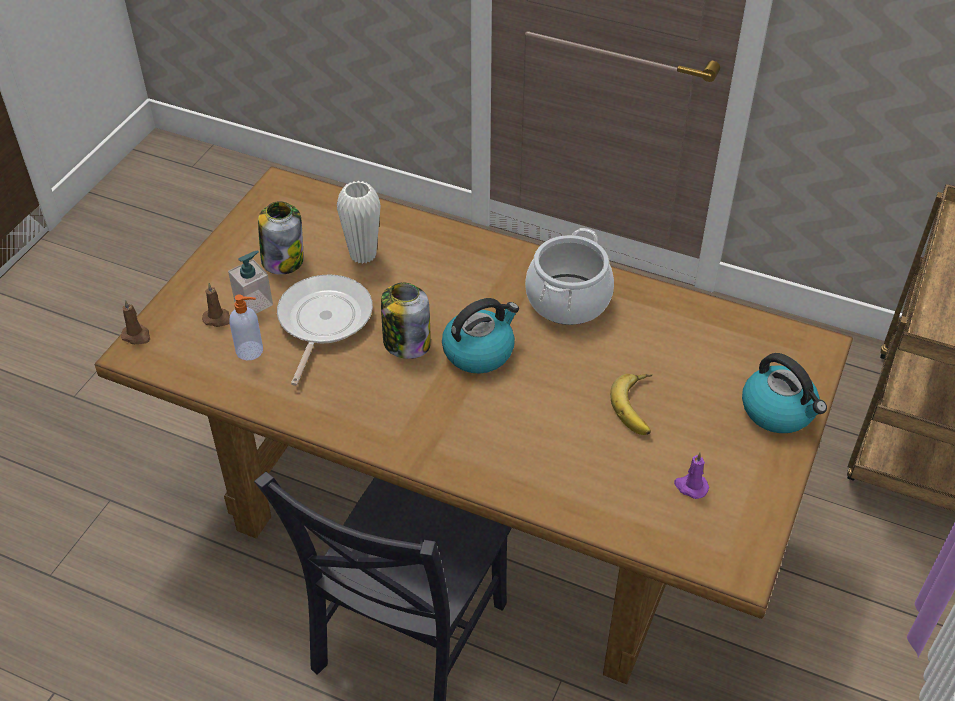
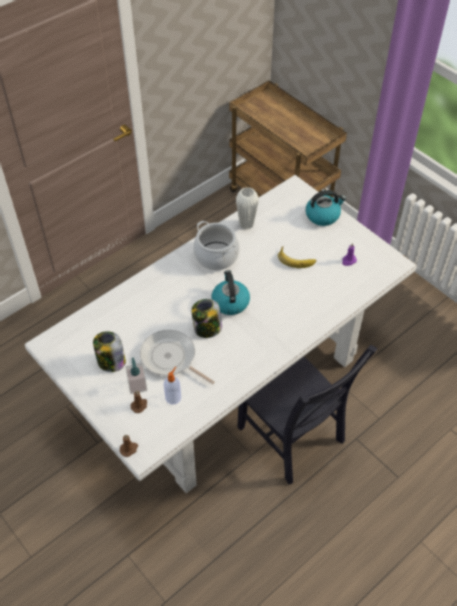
camera: 65 degrees left, 5 degrees up
(363, 255) = (131, 325): white vase -> white vase (246, 224)
(473, 505) = (228, 379): brown dining table -> white dining table

